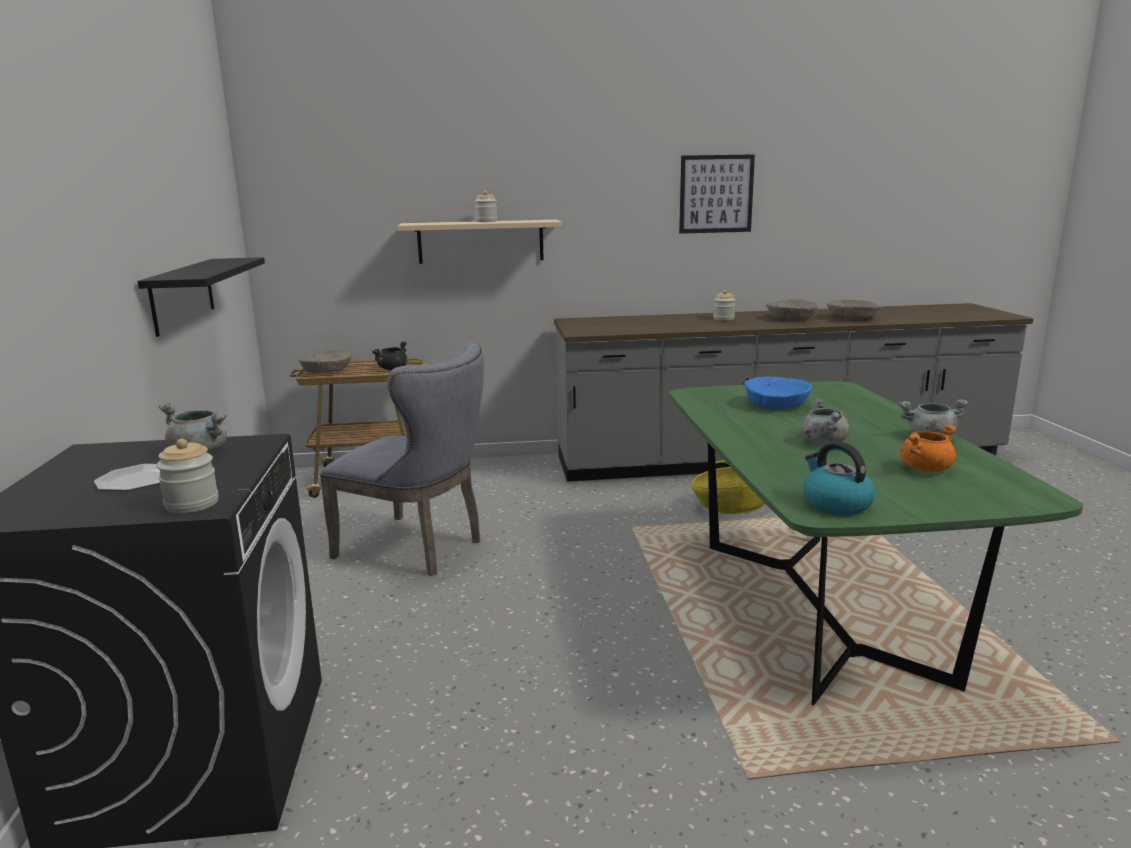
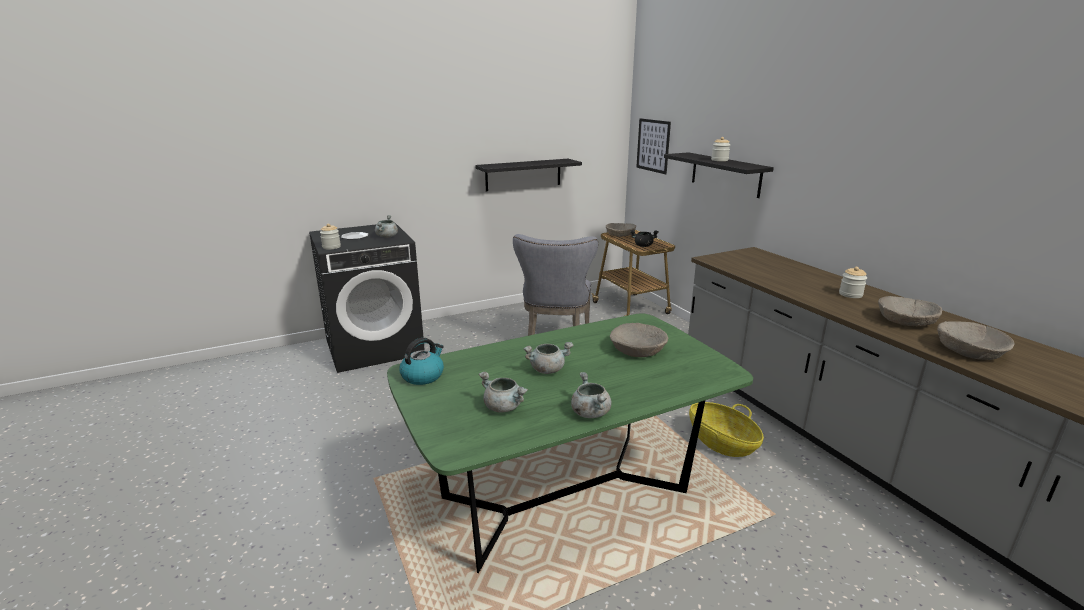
camera: 70 degrees right, 5 degrees up
(480, 241) = (725, 174): beige shelf -> black shelf
(716, 194) = (914, 168): picture -> picture (653, 145)
(776, 404) = (638, 350): blue bowl -> beige bowl
(925, 468) = (504, 407): orange cooking pot -> grey cooking pot

